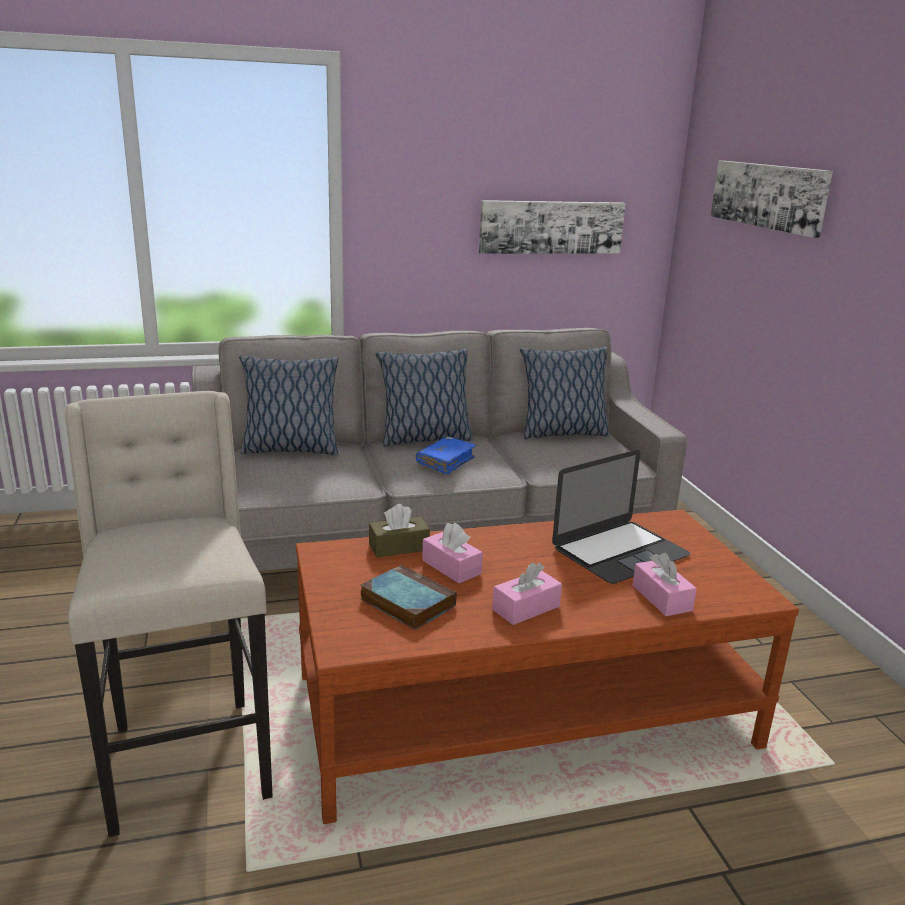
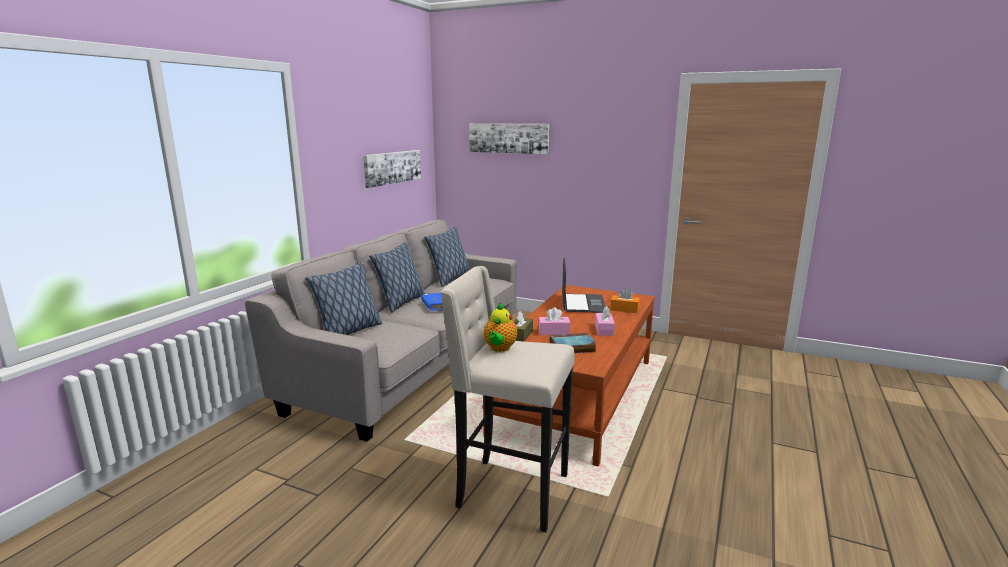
camera: 50 degrees left, 5 degrees down
(171, 530) = (499, 348): none -> teapot
(661, 598) = (624, 309): pink tissue box -> orange tissue box

